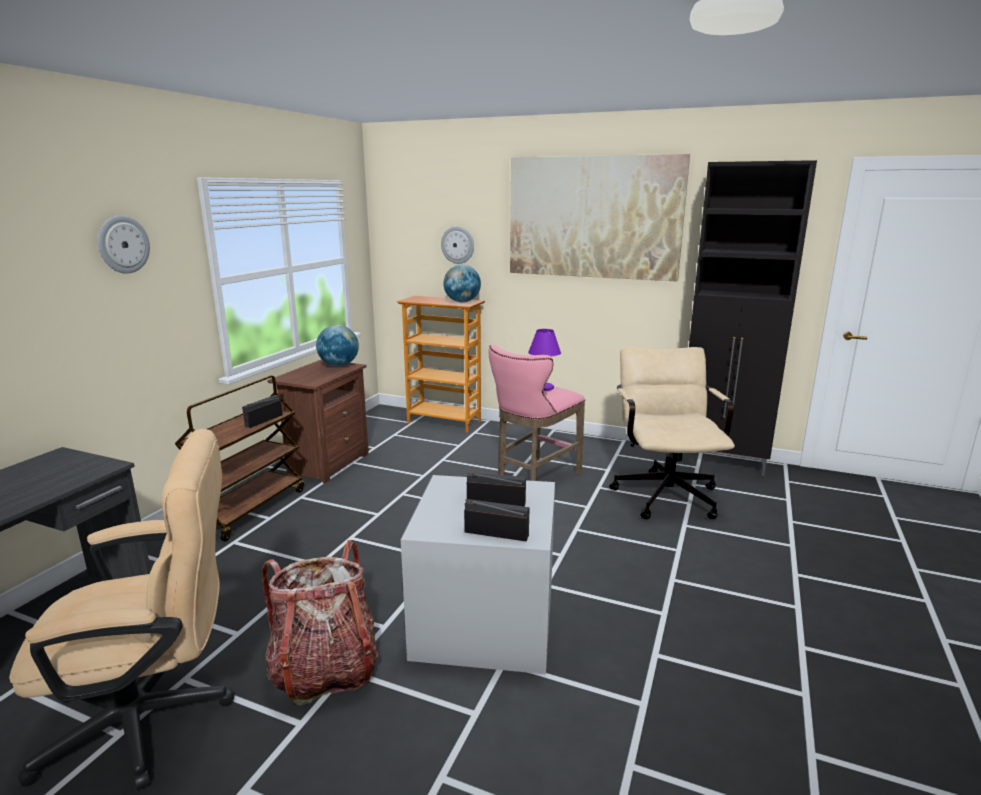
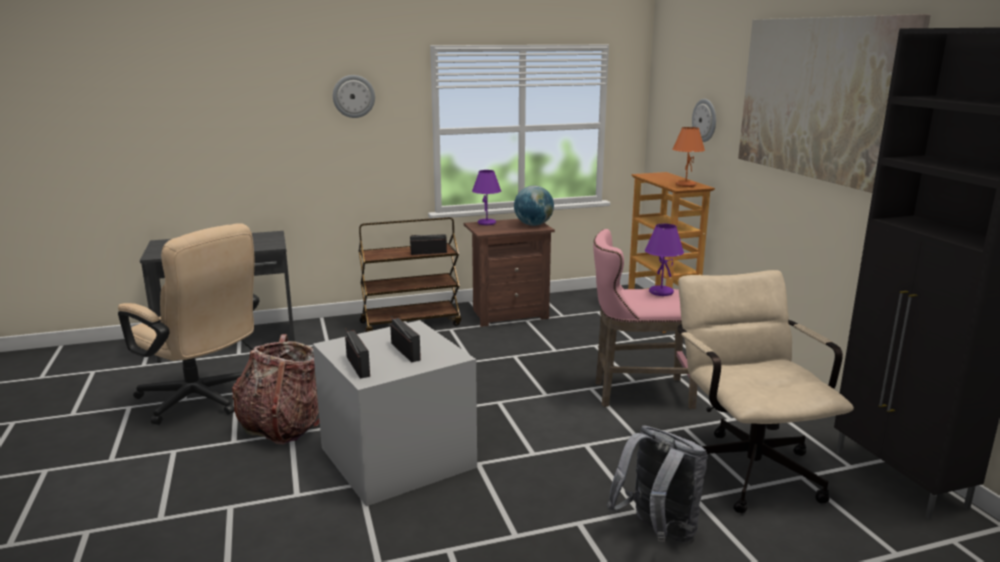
camera: 50 degrees right, 0 degrees up
(293, 374) = (487, 223): none -> purple table lamp
(462, 302) = (685, 185): globe -> orange table lamp
(664, 492) = (745, 465): beige office chair -> beige office chair turned 60 degrees counterclockwise
(710, 556) = (657, 532): none -> grey backpack

